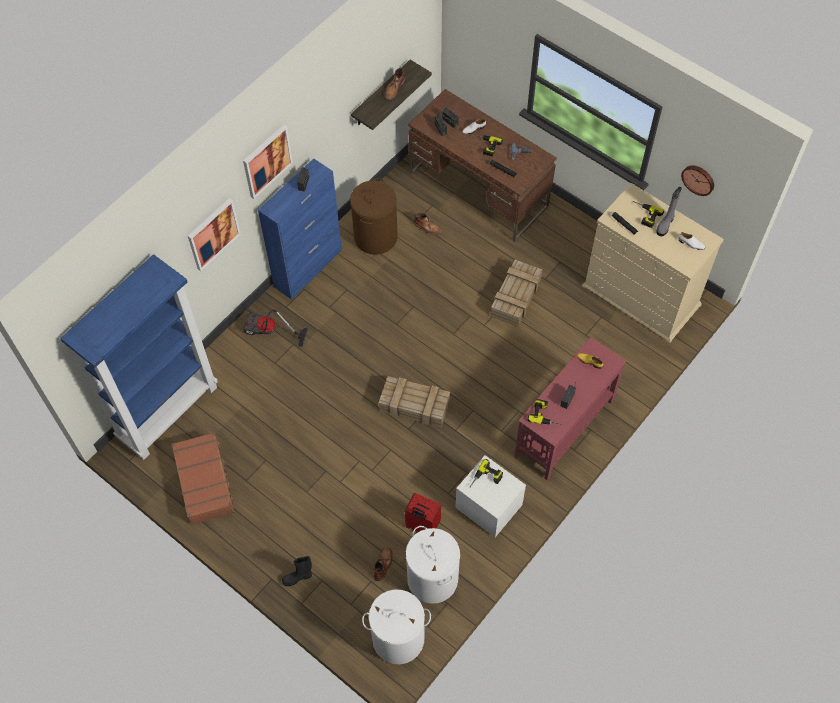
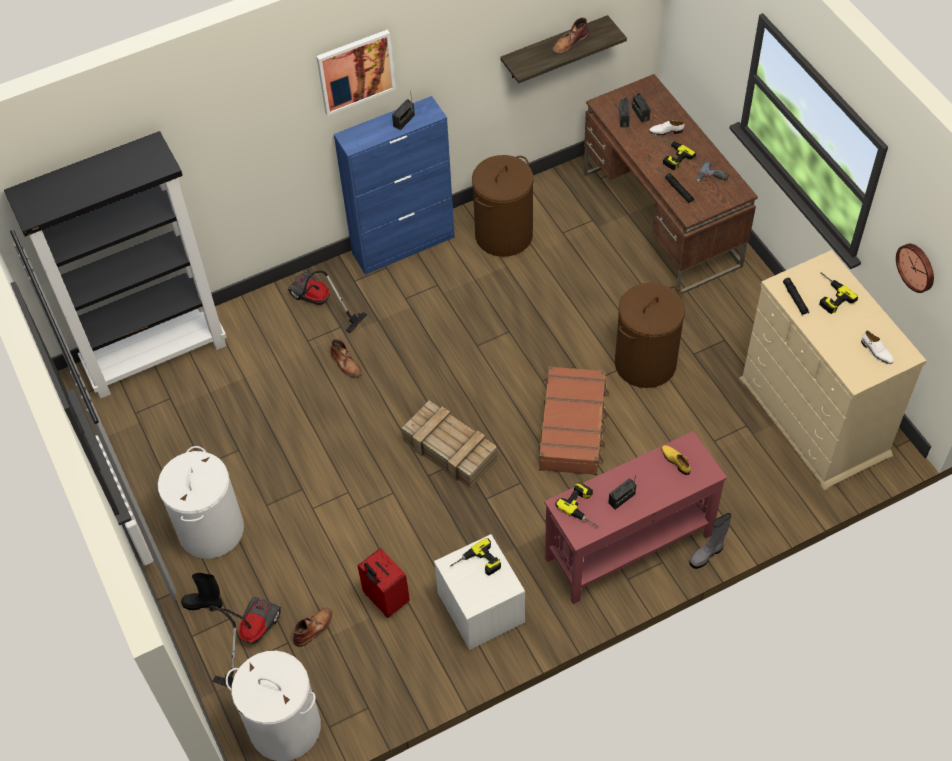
camera: 25 degrees right, 5 degrees down
(168, 412) = (157, 354): blue bookcase -> black bookcase
(205, 482) = (156, 449): brown suitcase -> brown suitcase (573, 427)
(213, 234) = (260, 141): picture -> none
(342, 588) = (249, 637): none -> vacuum cleaner
(428, 227) = (574, 244): brown boot -> brown boot (346, 364)
(432, 579) = (364, 670): white laundry basket -> white laundry basket (210, 529)
(516, 296) = (645, 363): crate -> brown laundry basket
(665, 224) = (853, 316): grey boot -> grey boot (707, 554)

